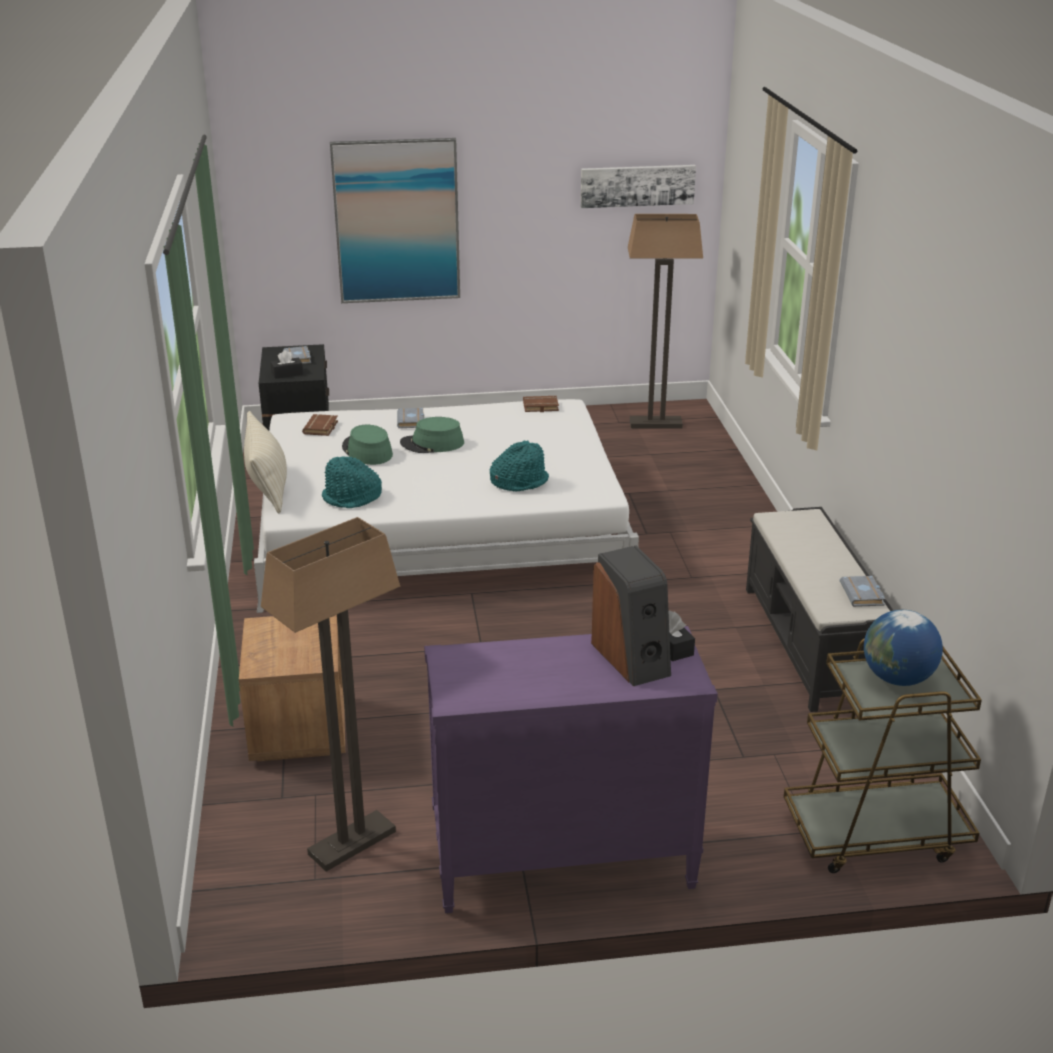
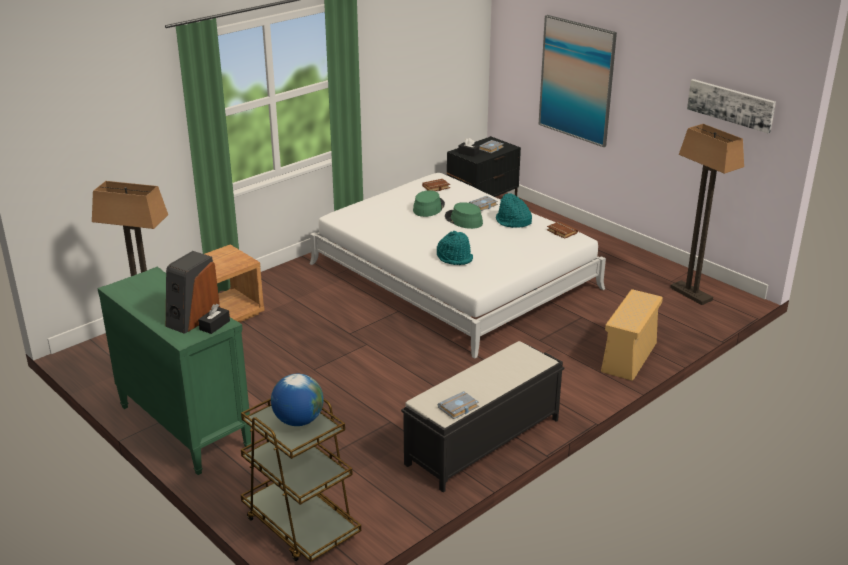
camera: 55 degrees right, 0 degrees up
(268, 487) = (358, 201): beige pillow -> none
(352, 498) = (375, 224): turquoise hat -> turquoise hat (513, 222)
(562, 864) = (183, 427): purple dresser -> green dresser
(736, 502) = (629, 358): none -> beige storage box

